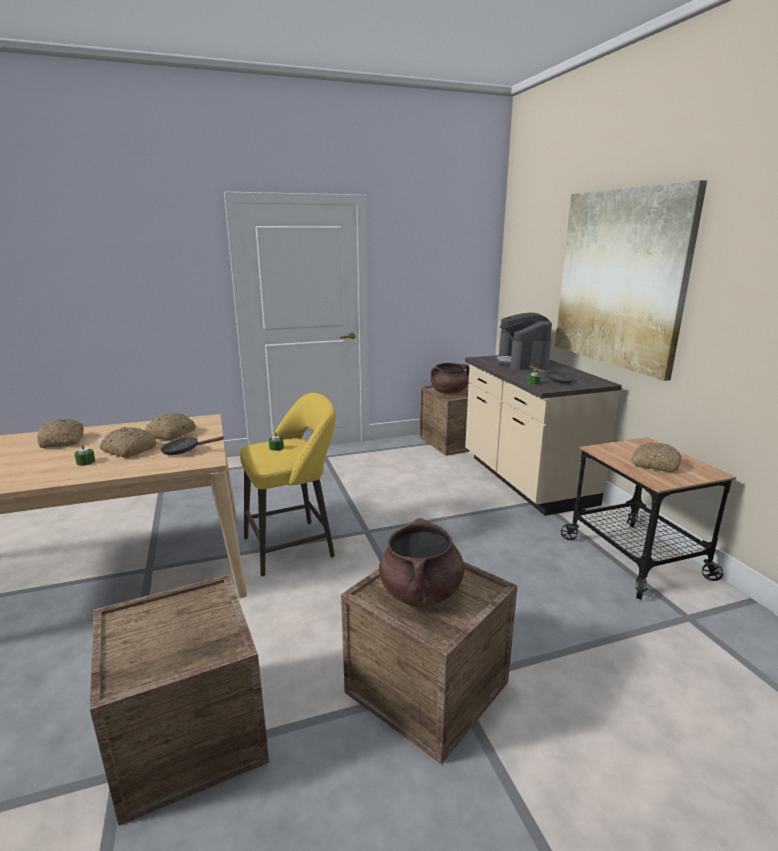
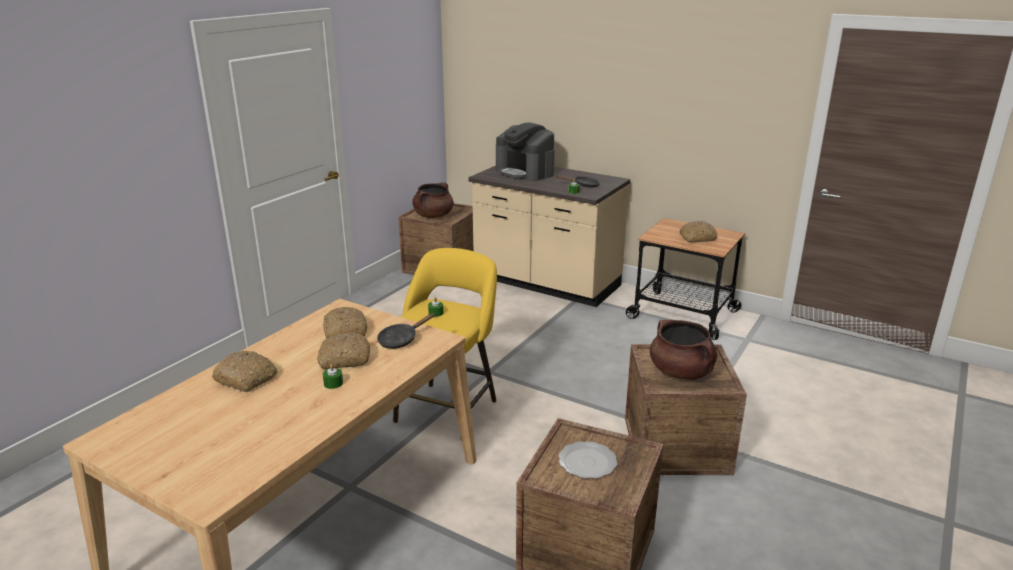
camera: 40 degrees left, 5 degrees up
(173, 627) = (586, 462): none -> plate
(619, 279) = (612, 87): picture -> none

